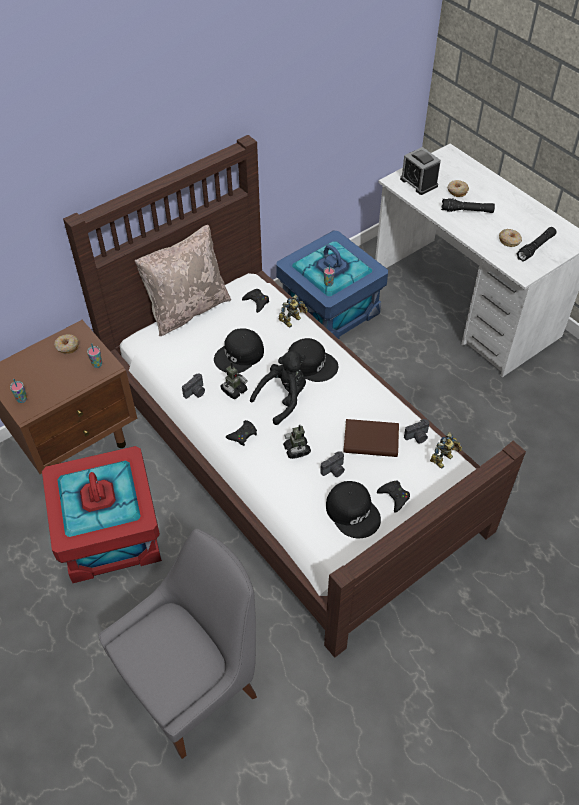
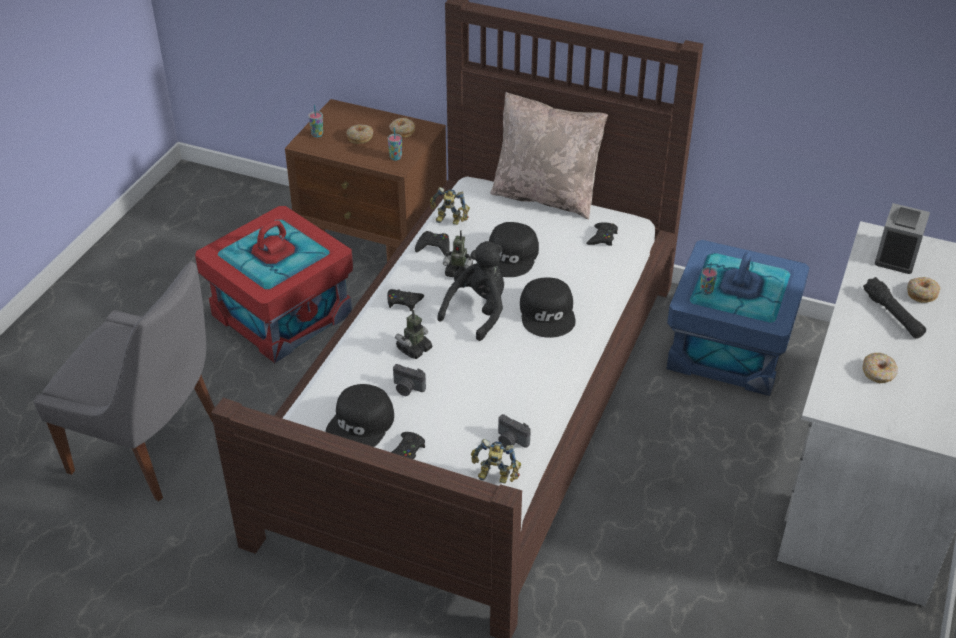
camera: 60 degrees right, 10 degrees down
(51, 374) = (360, 137): none -> donut
(195, 392) = (434, 247): camera -> black game controller
(240, 355) = (511, 256): black cap -> black cap turned 90 degrees counterclockwise
(283, 399) = (478, 312): black plush toy -> black plush toy turned 75 degrees counterclockwise
(293, 320) = (601, 275): toy robot -> toy robot (449, 221)
(371, 440) = (473, 403): brown book -> none
(535, 248) = (893, 403): black flashlight -> none

